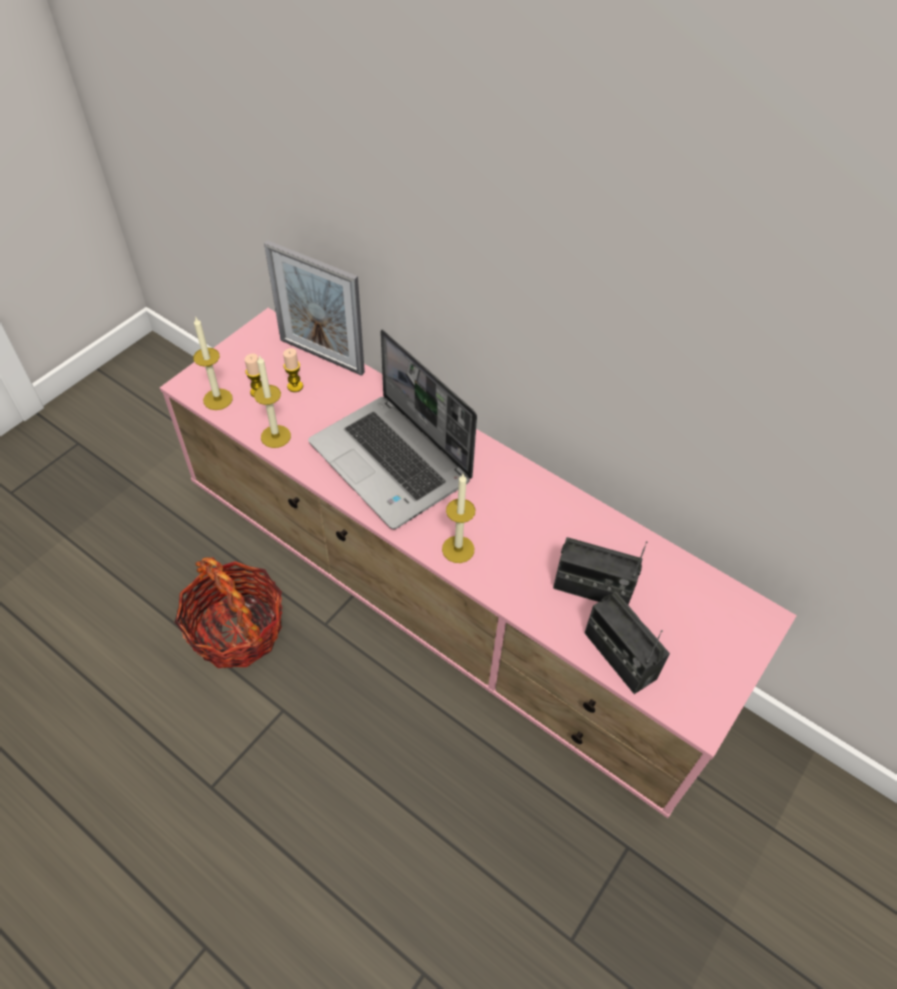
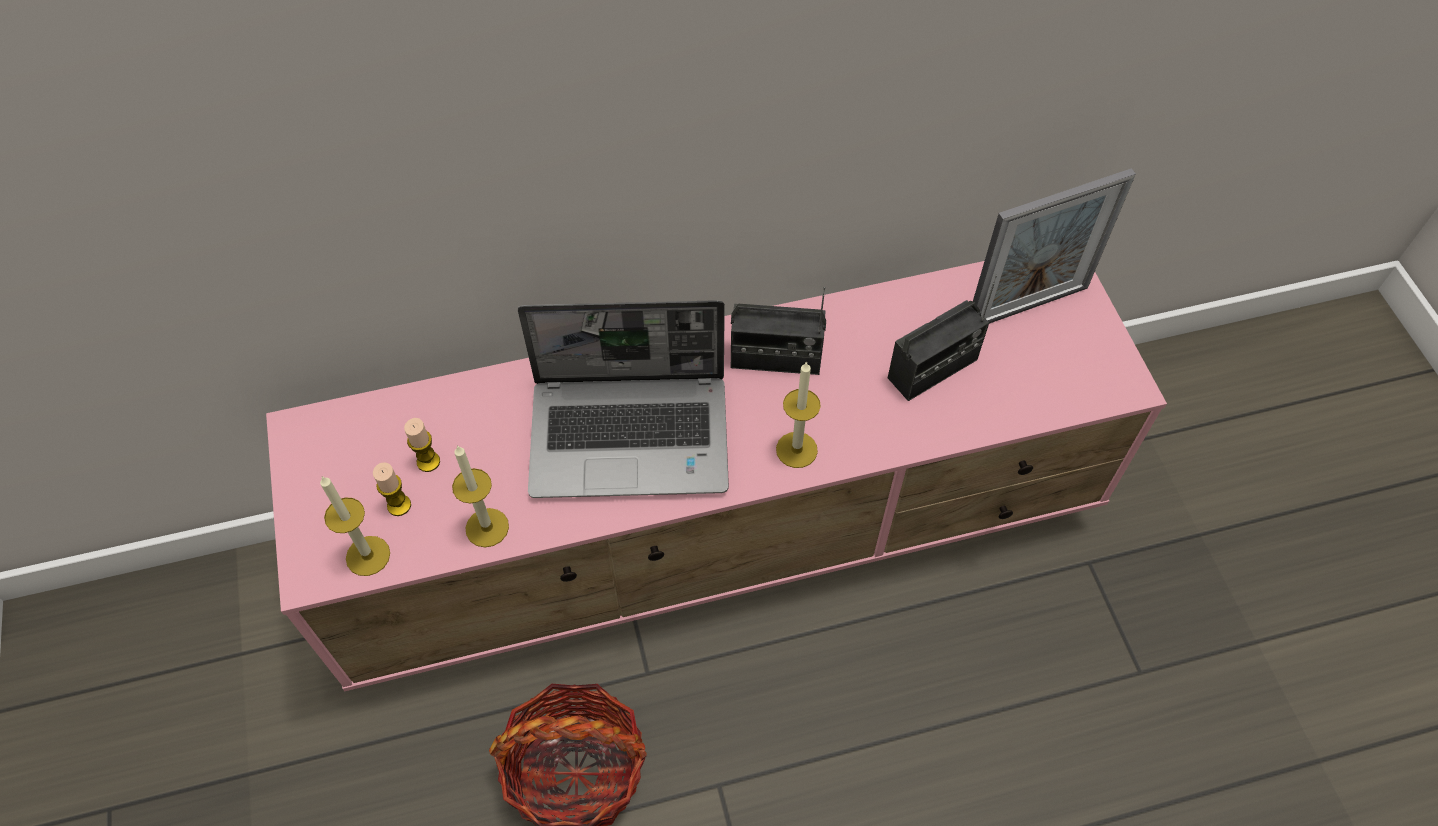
camera: 50 degrees left, 5 degrees up
(321, 356) = (407, 406): picture frame -> picture frame (1027, 306)
(619, 656) = (1021, 400): radio -> radio (775, 358)

